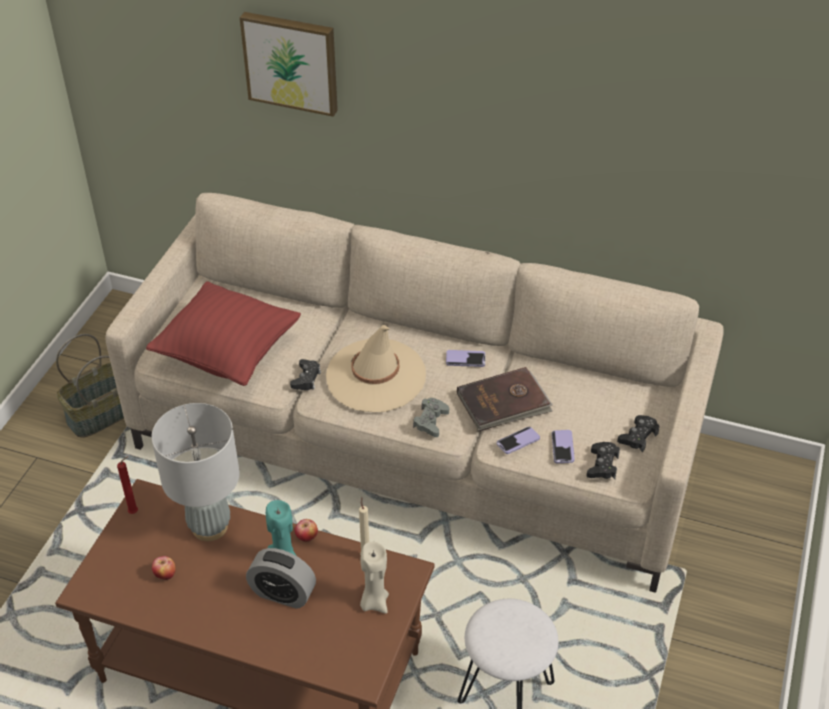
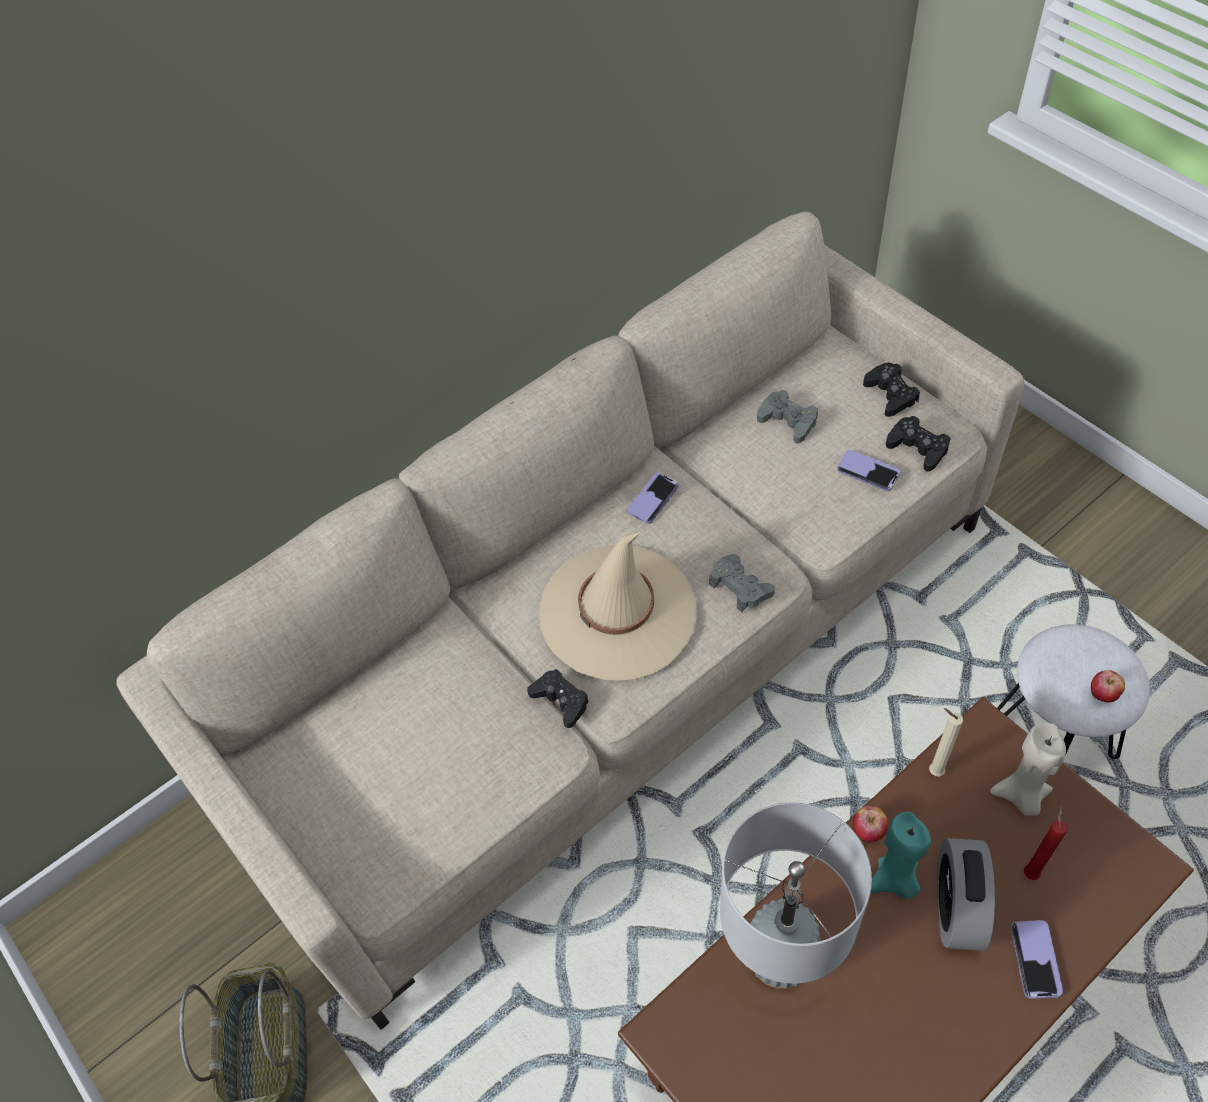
camera: 55 degrees left, 10 degrees up
(135, 512) = (691, 1062): red candle -> red candle (1030, 871)
(165, 575) = (847, 1065): apple -> apple (1102, 695)
(228, 354) = (441, 784): red pillow -> none
(283, 593) = (957, 907): alarm clock -> alarm clock turned 135 degrees clockwise
(291, 62) = (162, 324): picture -> none
(504, 402) = (757, 494): brown book -> none
(518, 441) = (831, 511): phone -> phone (1035, 960)
(573, 395) = (788, 421): none -> grey game controller

